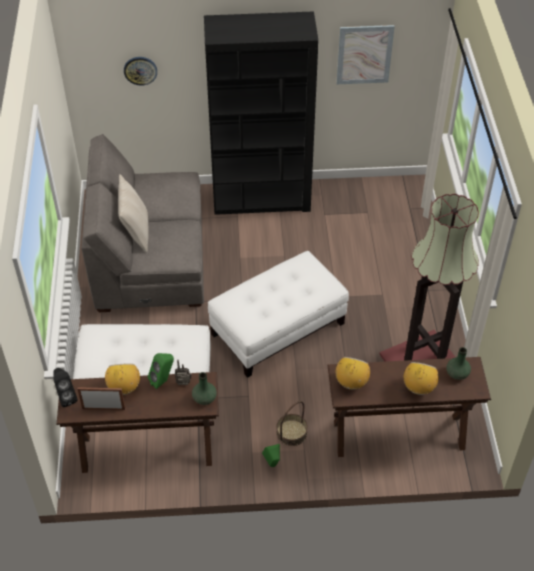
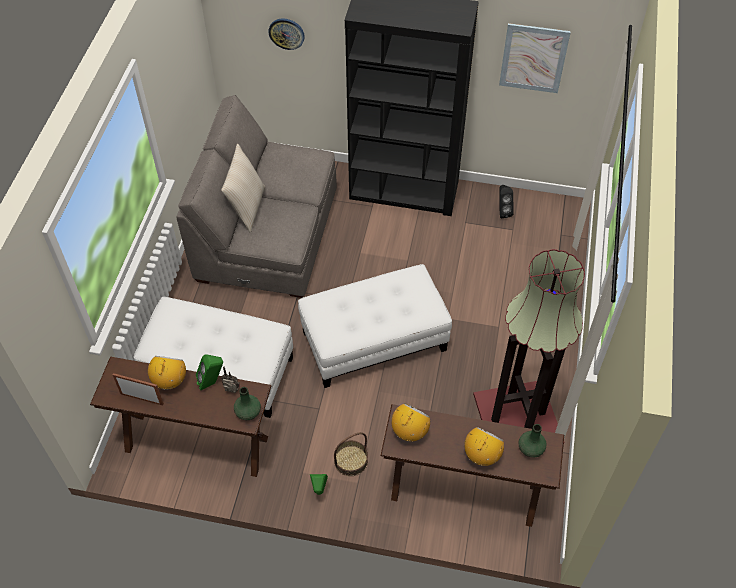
camera: 15 degrees right, 5 degrees up
(66, 397) = (109, 377): black speaker -> black speaker (502, 211)

